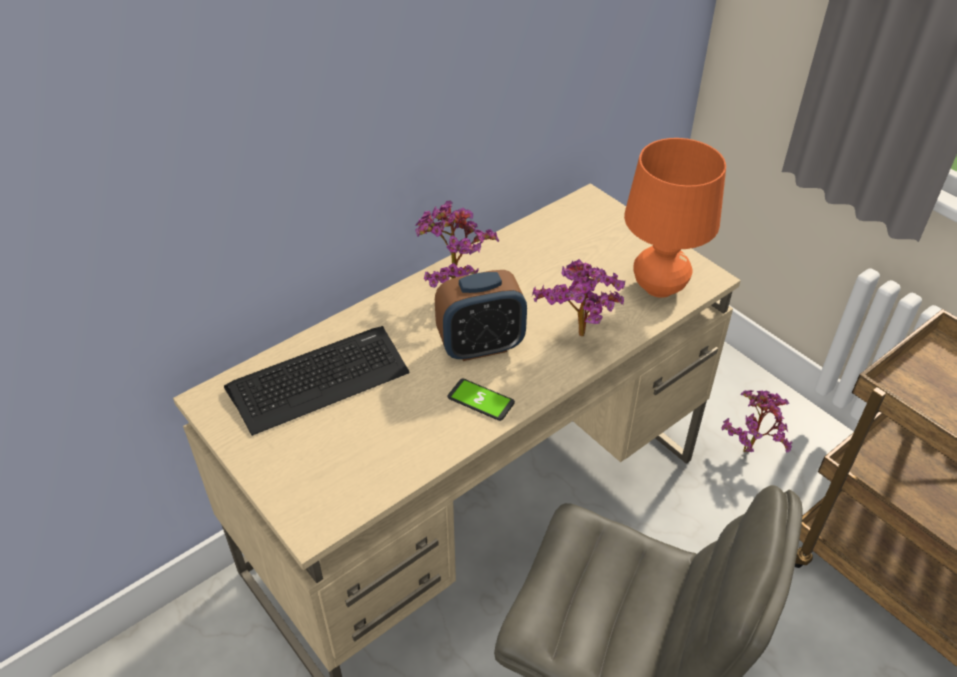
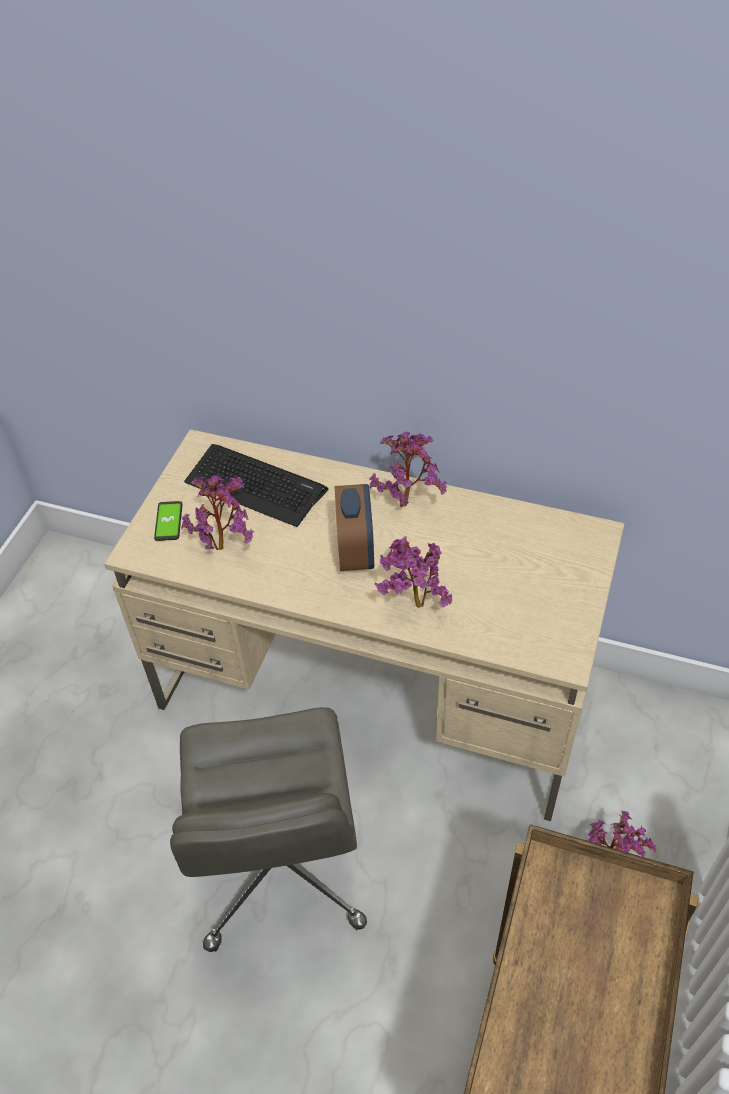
camera: 60 degrees right, 5 degrees up
(380, 439) = (225, 545): none -> potted plant
(480, 346) = (356, 552): alarm clock -> alarm clock turned 135 degrees counterclockwise
(481, 400) = (301, 579): phone -> phone (168, 521)
(659, 287) = (522, 631): orange table lamp -> none

